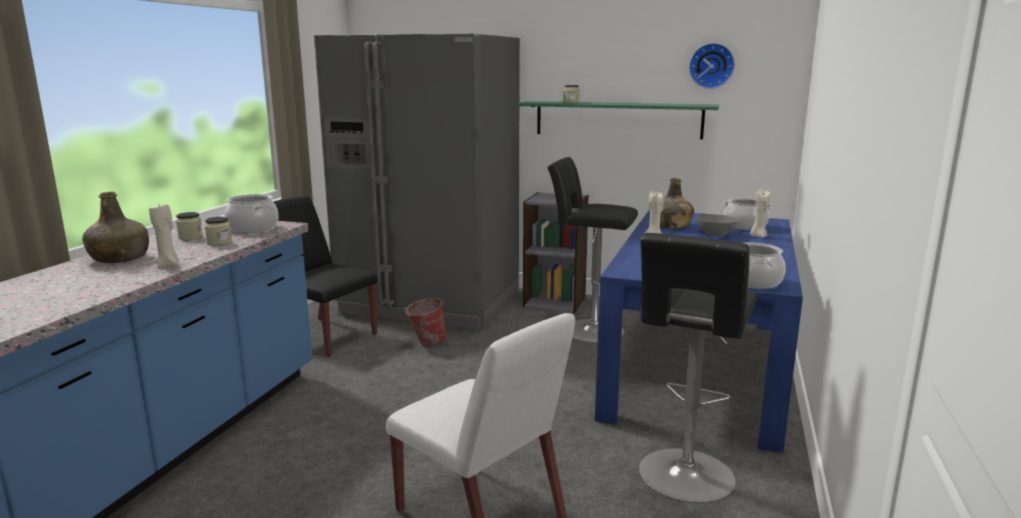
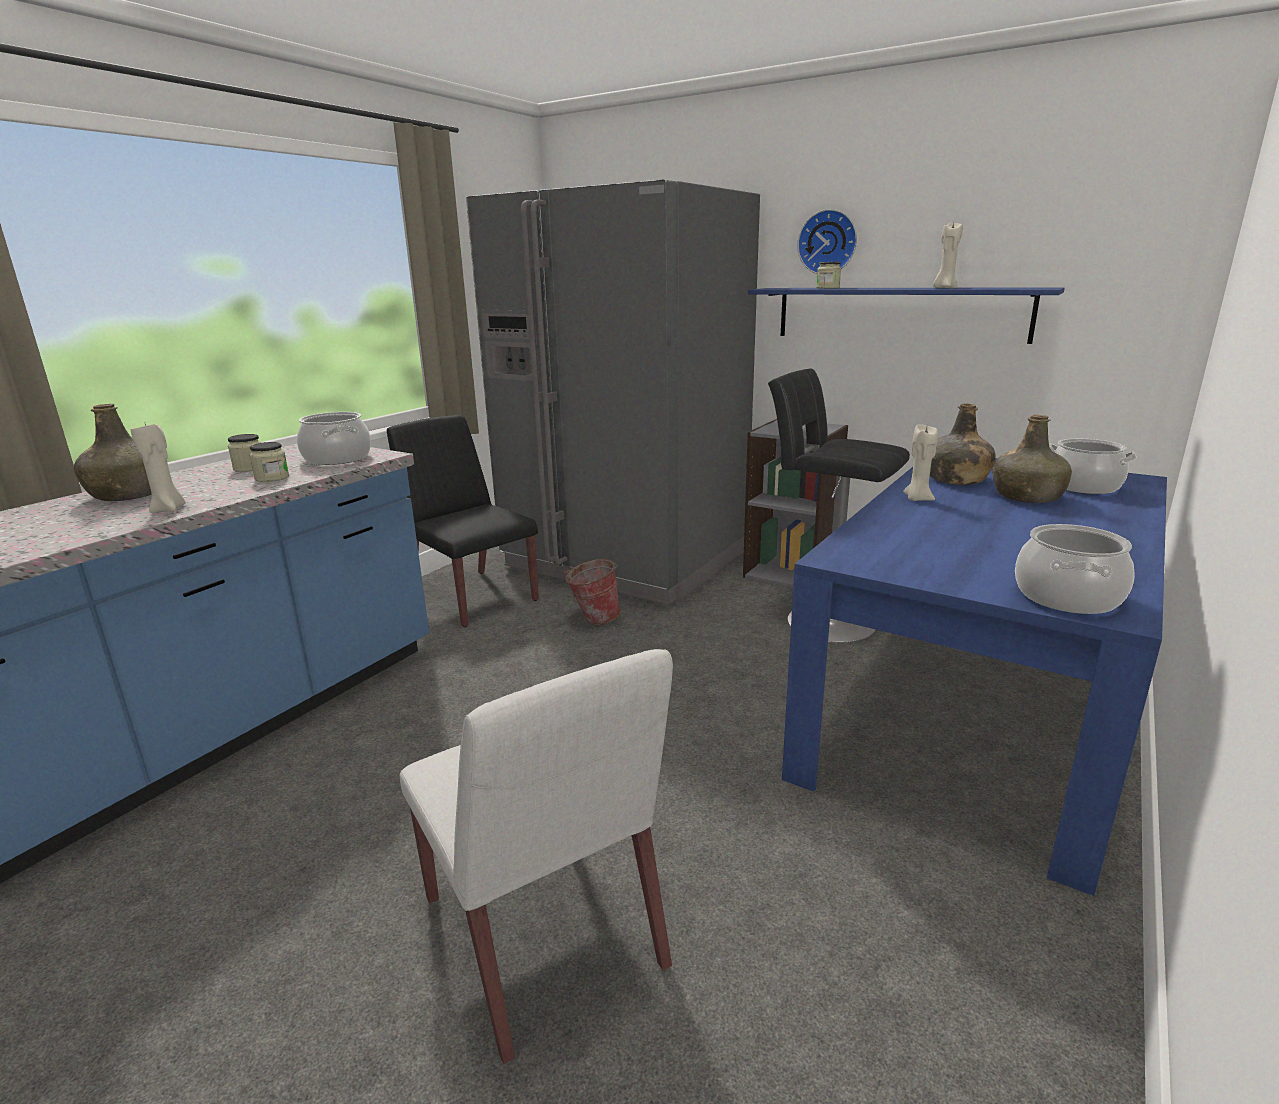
camera: 15 degrees right, 5 degrees up
(618, 119) = (899, 313): green shelf -> blue shelf
(685, 478) = (898, 920): black stool -> none
(711, 66) = (1057, 224): wall clock -> wall clock (828, 242)
(715, 234) = (1027, 497): grey bowl -> green bottle
(758, 236) = (1102, 505): beige candle -> beige candle (944, 288)

